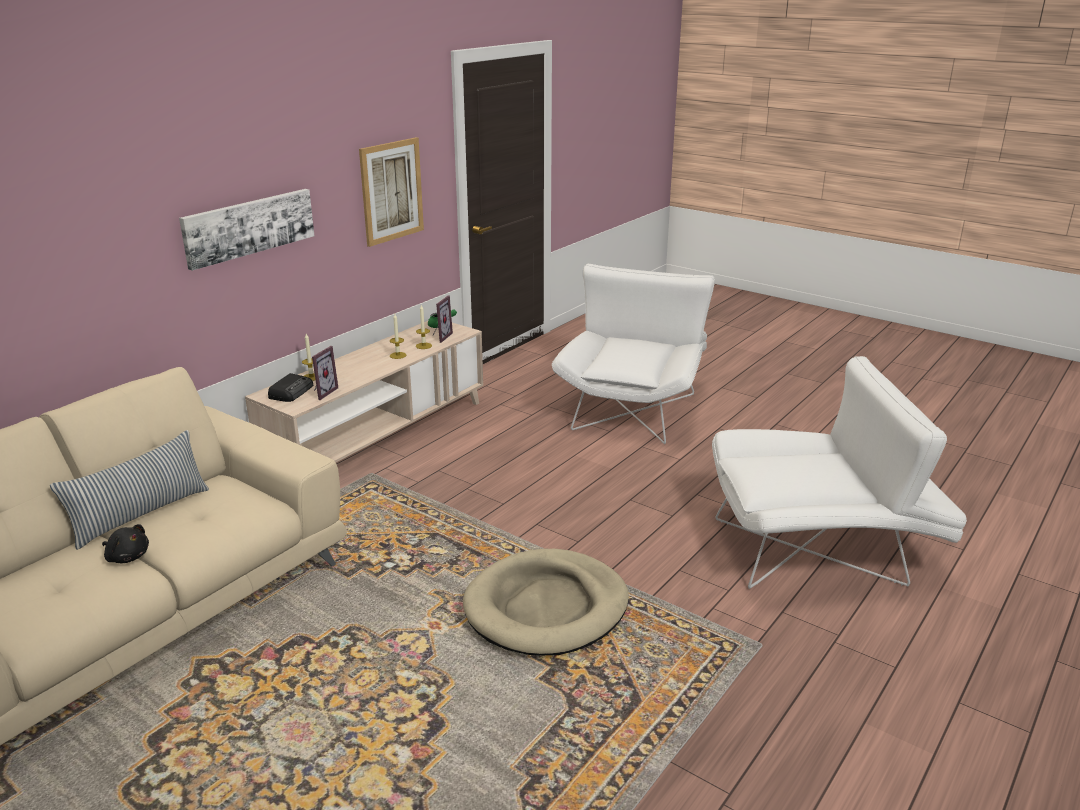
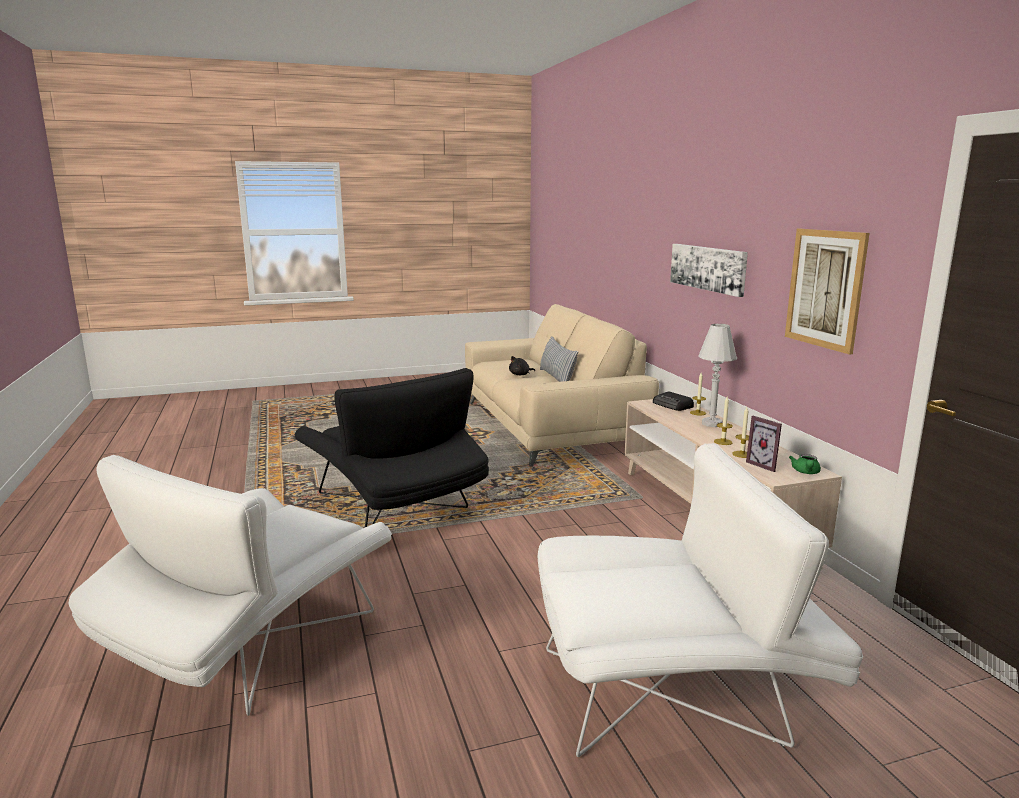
camera: 125 degrees right, 10 degrees down
(322, 392) = (661, 411): picture frame -> none
(346, 366) = (712, 424): none -> white table lamp
(546, 607) = (395, 506): beige dog bed -> black armchair
(634, 406) = (677, 689): white armchair -> white armchair turned 60 degrees counterclockwise

